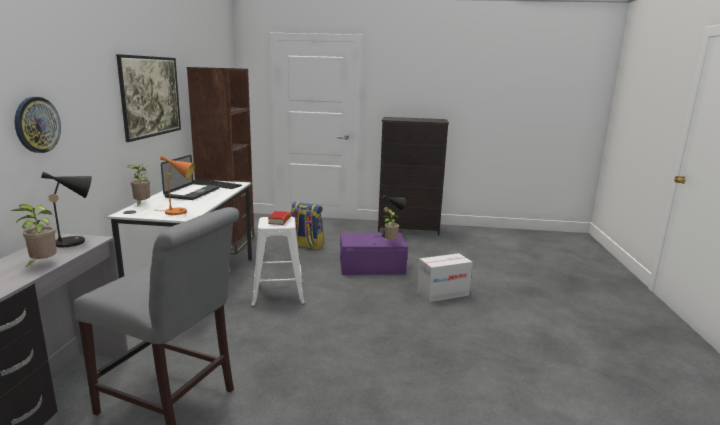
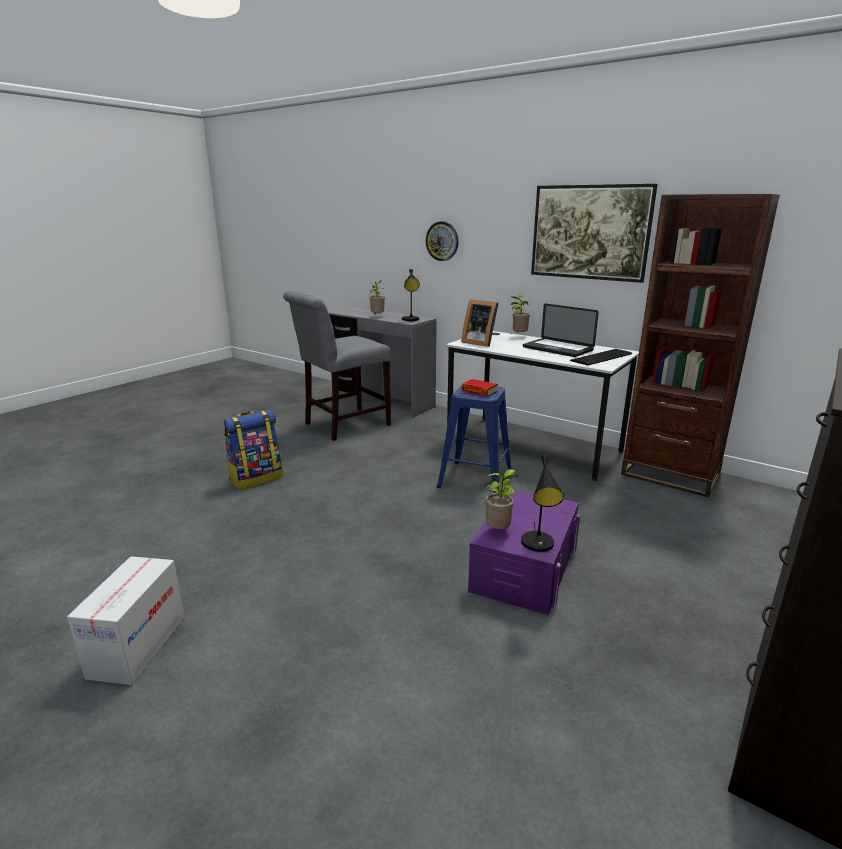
camera: 120 degrees right, 5 degrees up
(179, 212) = (479, 342): orange table lamp -> picture frame
(279, 294) = (474, 479): white stool -> blue stool
(306, 245) = (651, 531): backpack -> backpack (256, 478)
(443, 293) = (369, 599): cardboard box -> cardboard box (138, 646)

